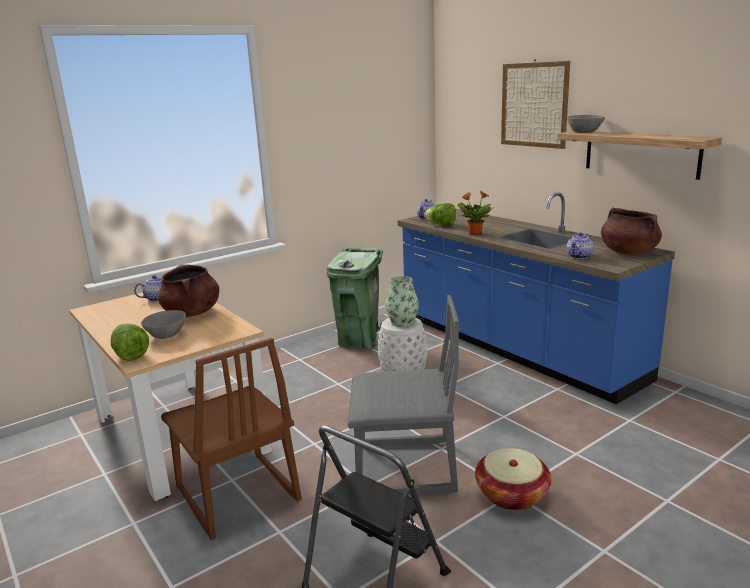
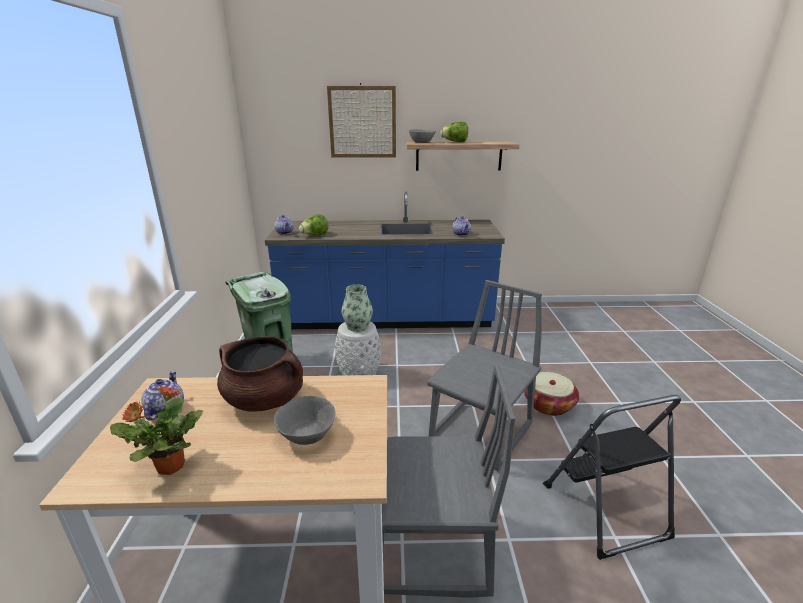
camera: 55 degrees left, 5 degrees up
(130, 355) = (332, 479): lettuce -> lettuce (455, 142)
(236, 495) = (431, 548): brown chair -> grey chair
(474, 233) = (358, 235): potted plant -> potted plant (169, 466)
(628, 252) = (473, 225): brown cooking pot -> none

